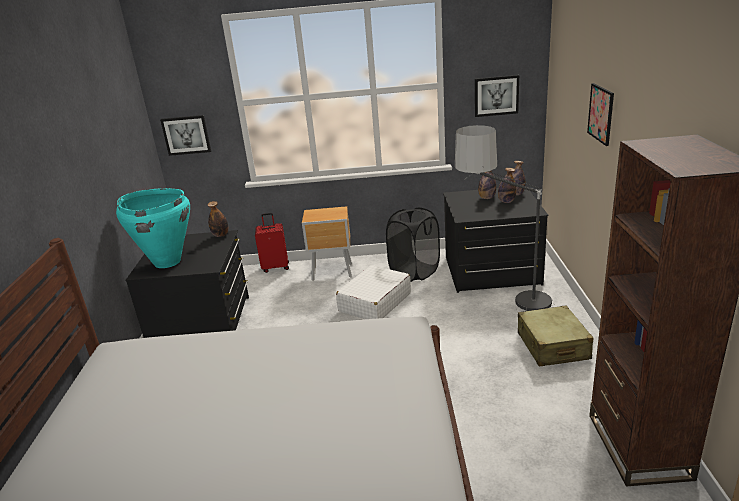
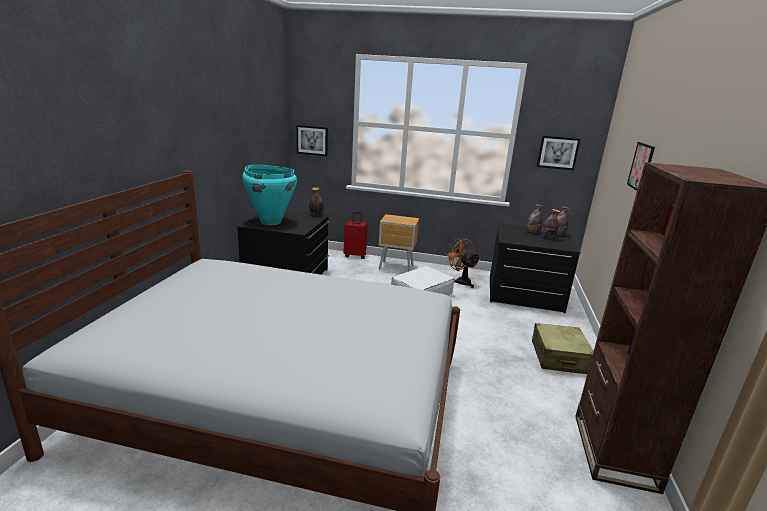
camera: 10 degrees right, 5 degrees down
(414, 272) = (460, 281): black laundry basket -> orange fan
(506, 309) = (527, 322): floor lamp -> none

